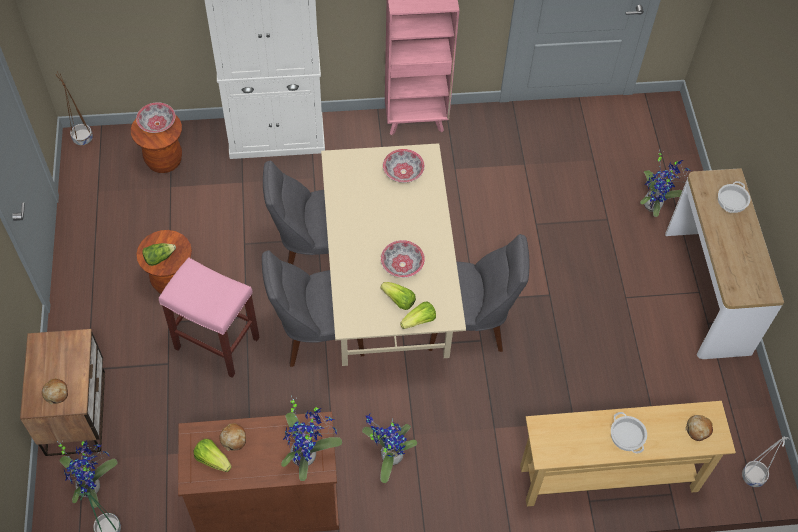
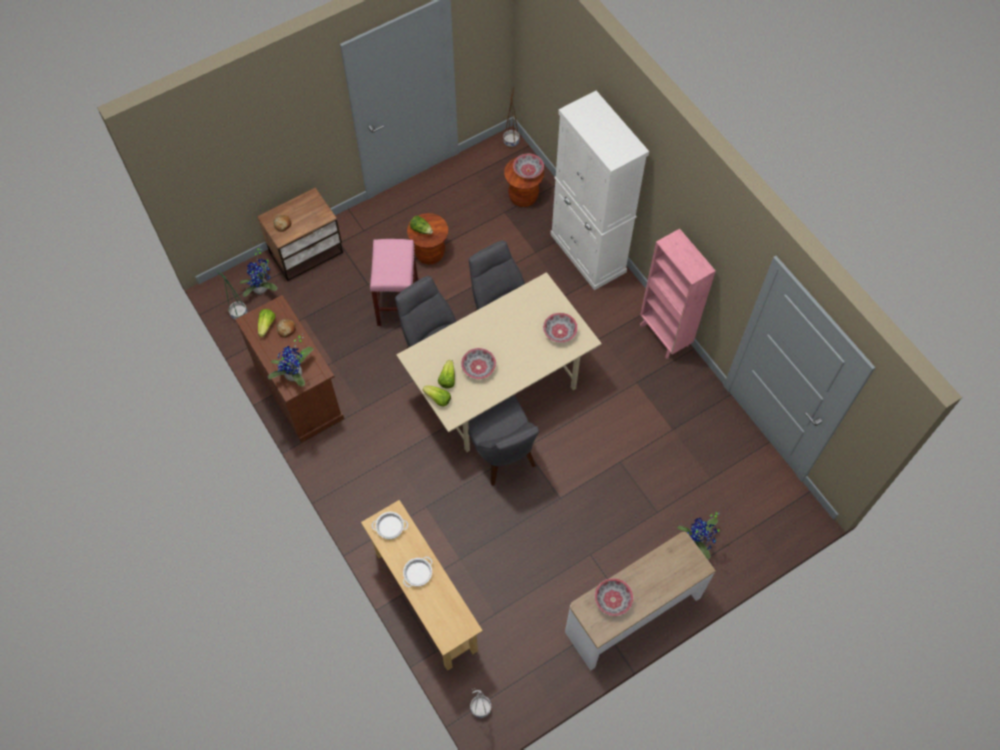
camera: 65 degrees right, 5 degrees up
(388, 456) = (369, 448): potted plant -> none
(698, 429) = (448, 621): bread -> none
(732, 201) = (676, 574): cooking pot -> cooking pot (389, 527)
(737, 265) = (612, 599): none -> bowl

